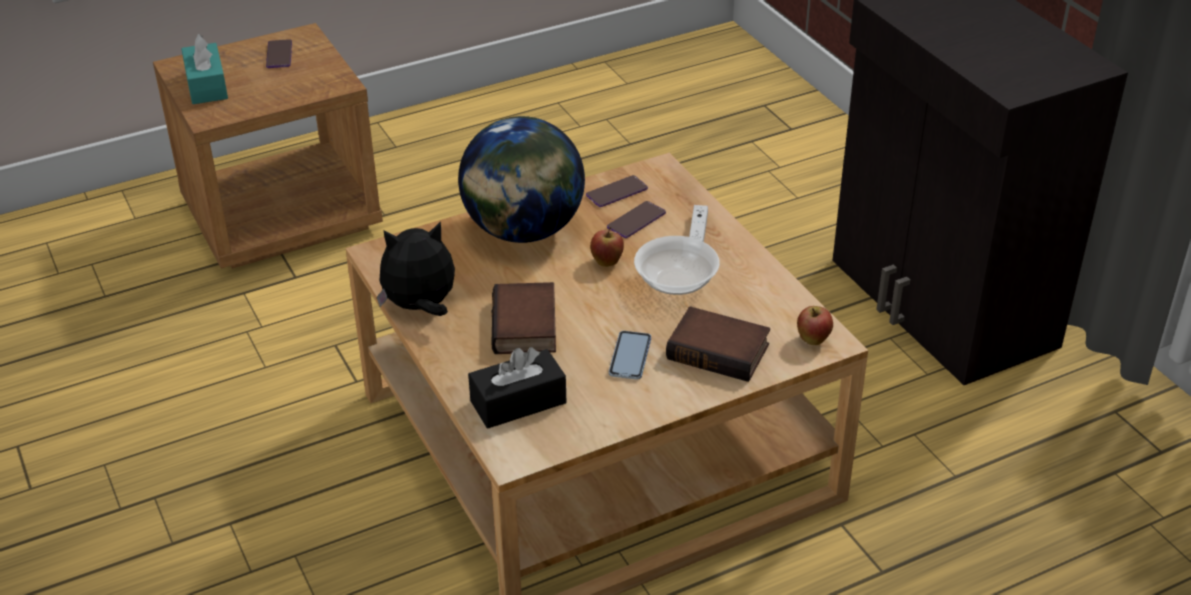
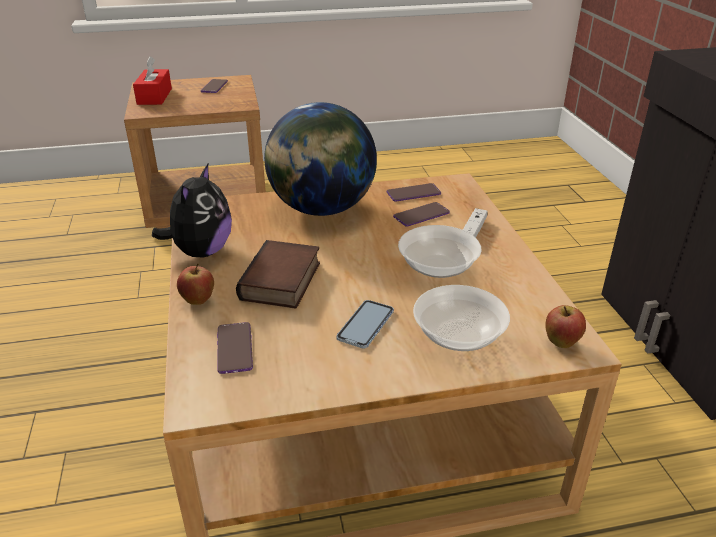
camera: 15 degrees right, 5 degrees down
(206, 85) = (154, 96): turquoise tissue box -> red tissue box
(420, 307) = (201, 251): plush toy -> plush toy turned 105 degrees clockwise
(518, 402) = (234, 348): black tissue box -> phone
(607, 262) = (381, 242): apple -> apple (198, 301)
(720, 350) = (459, 335): book -> bowl

